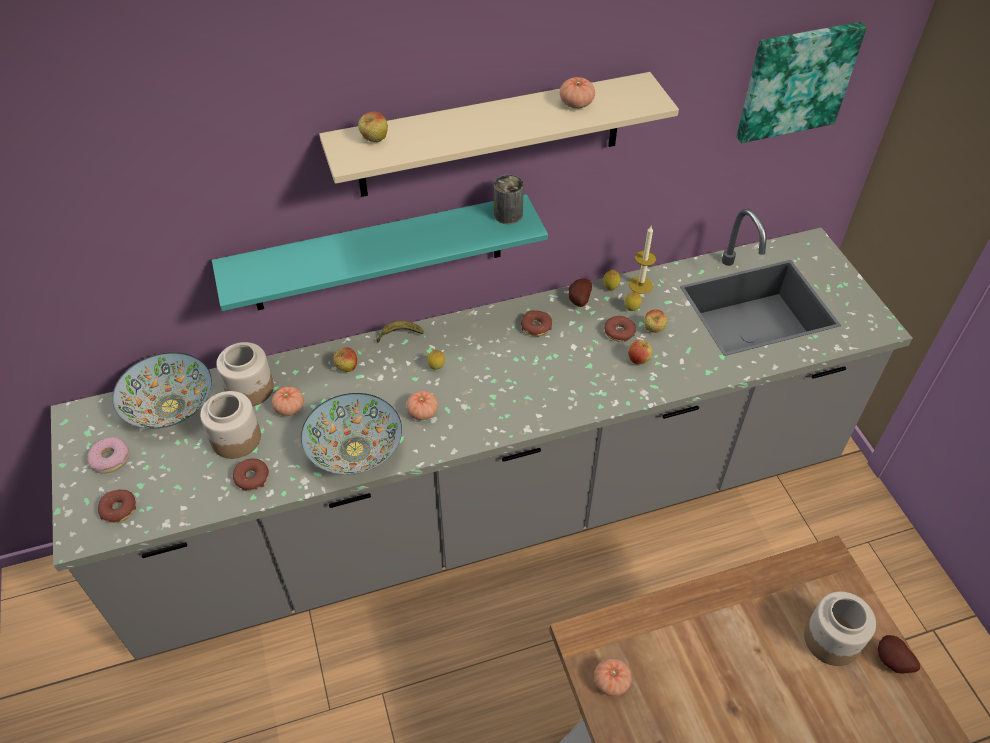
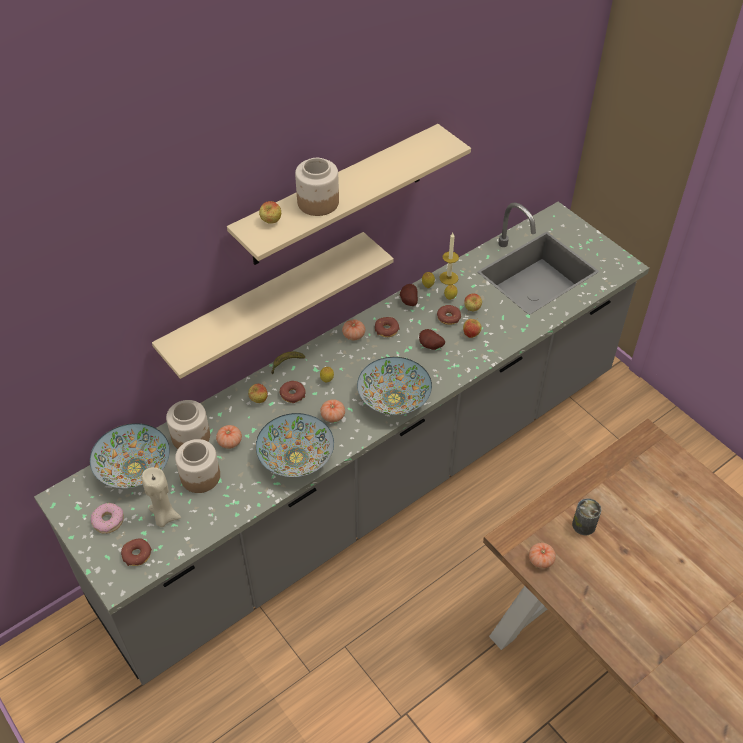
camera: 20 degrees left, 0 degrees up
(172, 473) = (164, 516): none -> beige candle
(252, 477) = (228, 501): donut -> donut (292, 394)
(378, 254) = (265, 305): turquoise shelf -> beige shelf
(505, 412) = (393, 399): none -> bowl
(508, 214) = (358, 251): can -> can (583, 525)
(576, 103) = (399, 160): tomato -> tomato (353, 335)
(795, 81) = (529, 104): picture -> none
(830, 640) = (668, 487): jar -> jar (317, 202)
(891, 662) = (710, 489): potato -> potato (430, 346)

